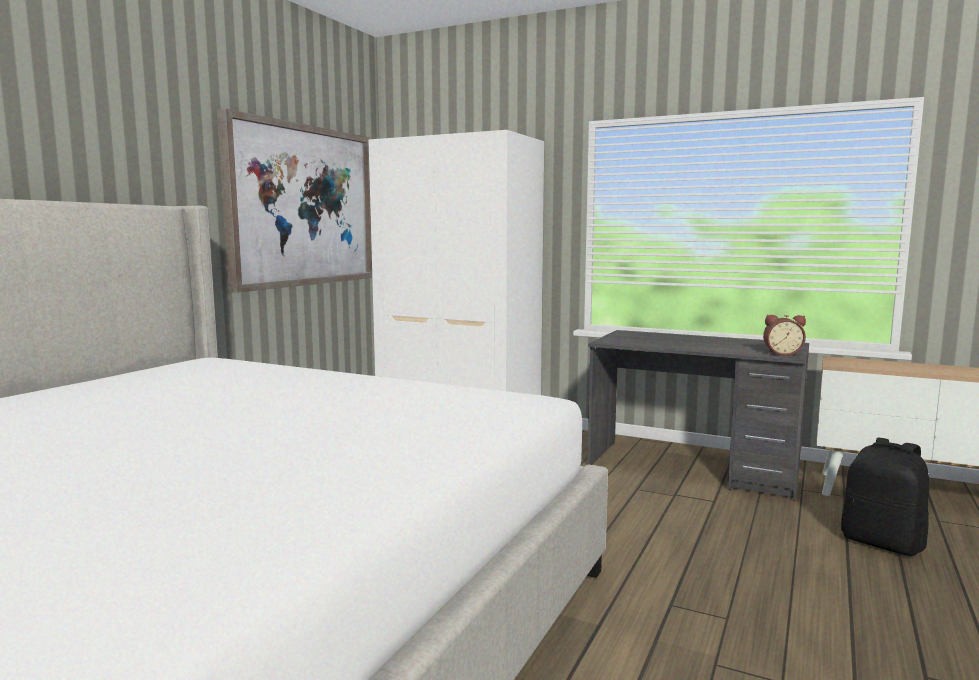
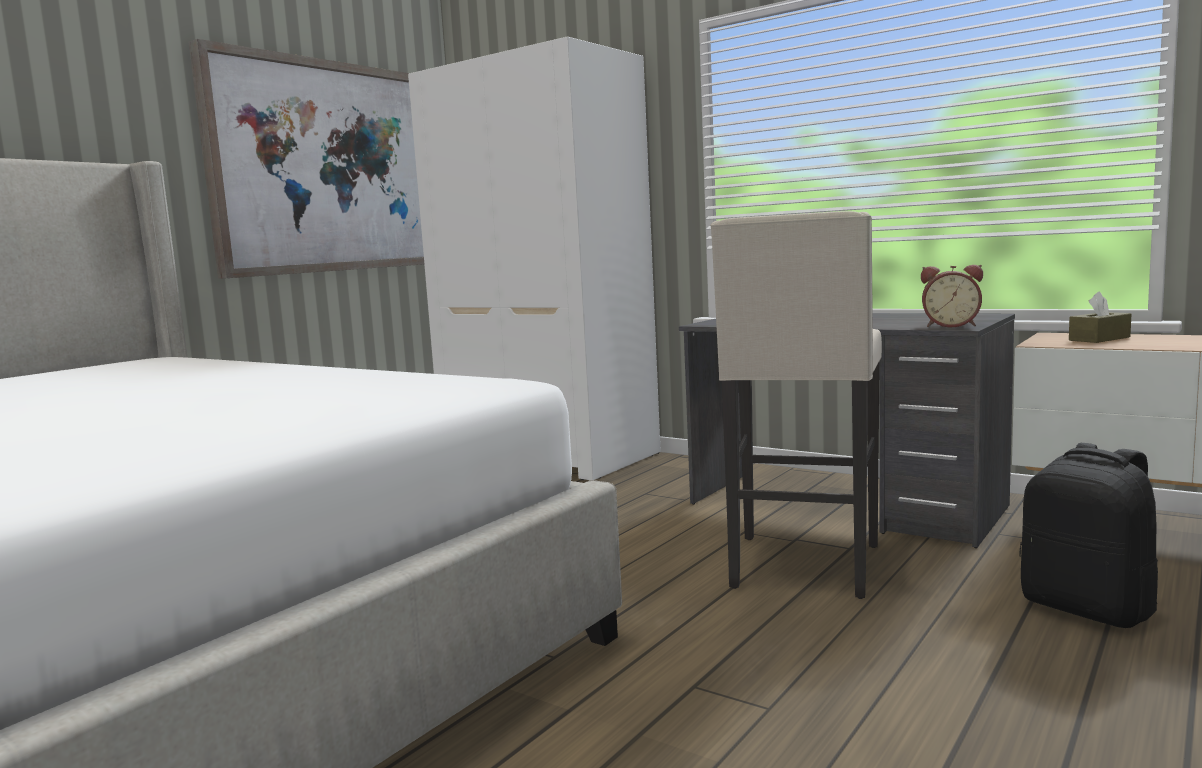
camera: 10 degrees right, 0 degrees up
(692, 516) = (803, 567): none -> beige stool
(869, 364) = (1099, 339): none -> brown tissue box

